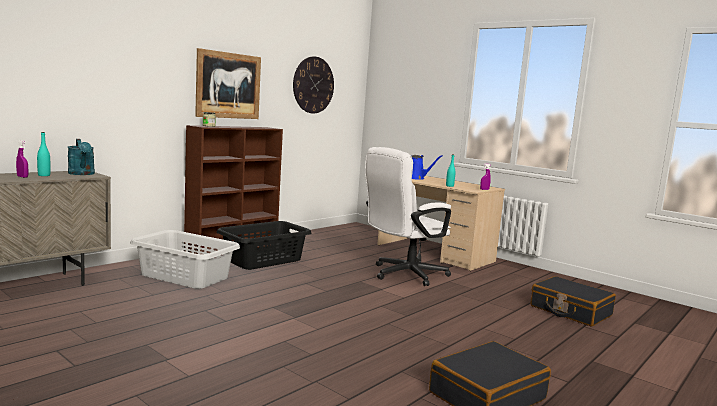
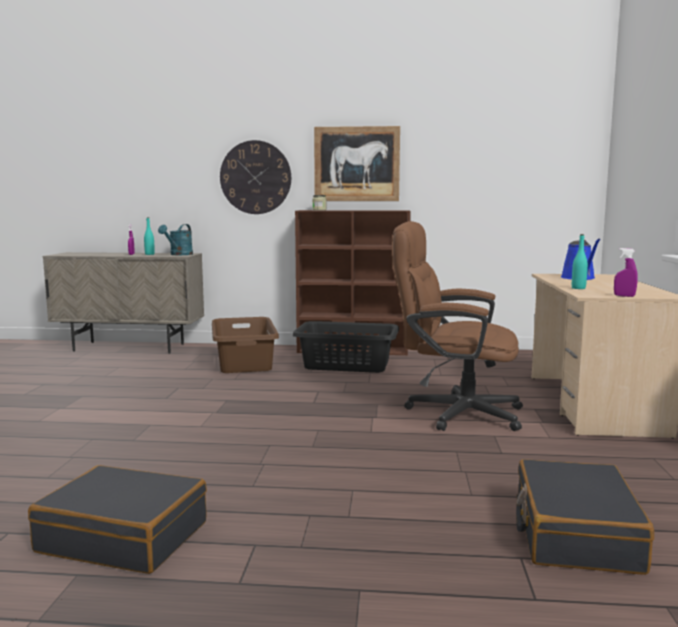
camera: 55 degrees right, 0 degrees up
(185, 276) = (245, 362): grey laundry basket -> brown laundry basket
(313, 85) = (494, 152): wall clock -> wall clock (255, 177)
(403, 275) = (453, 412): white office chair -> brown office chair

